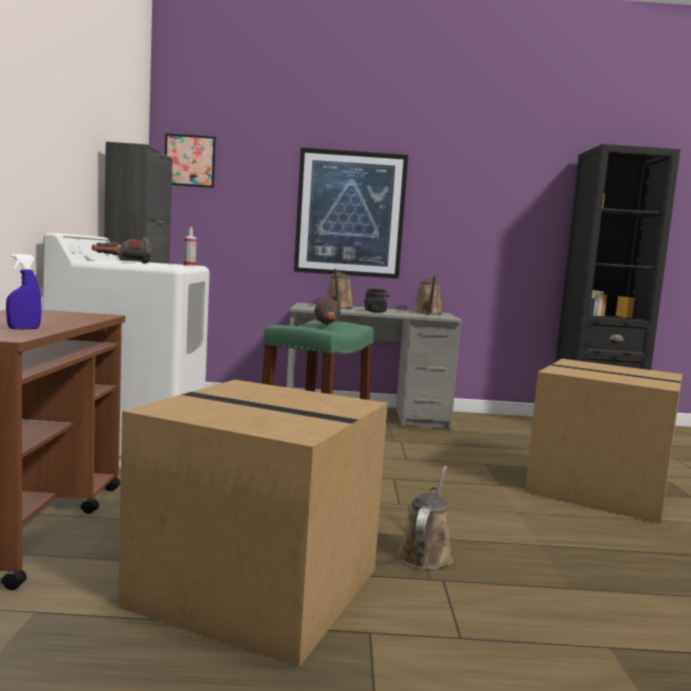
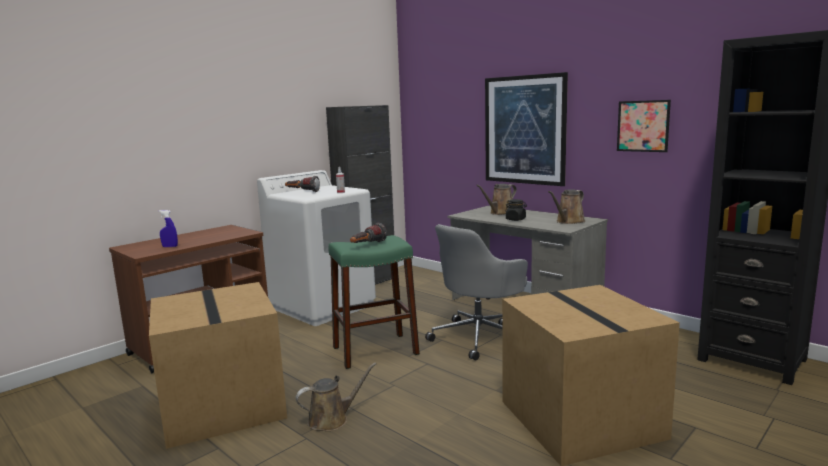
camera: 45 degrees right, 5 degrees up
(190, 160) = (420, 98): picture -> picture (643, 126)
(388, 447) = (480, 337): none -> grey office chair

